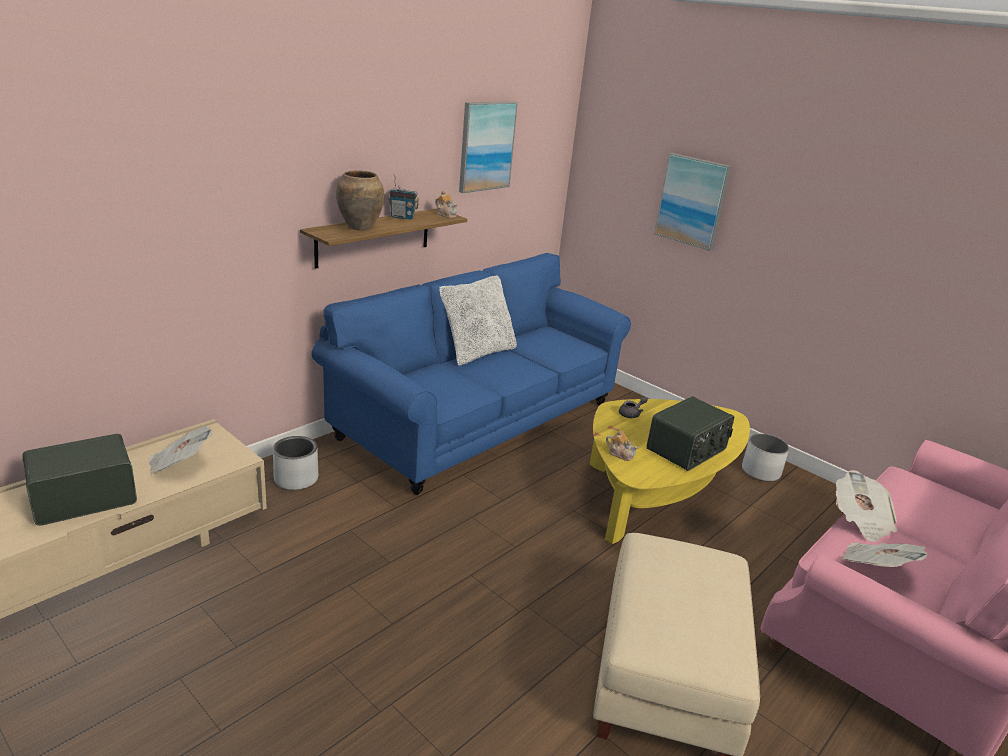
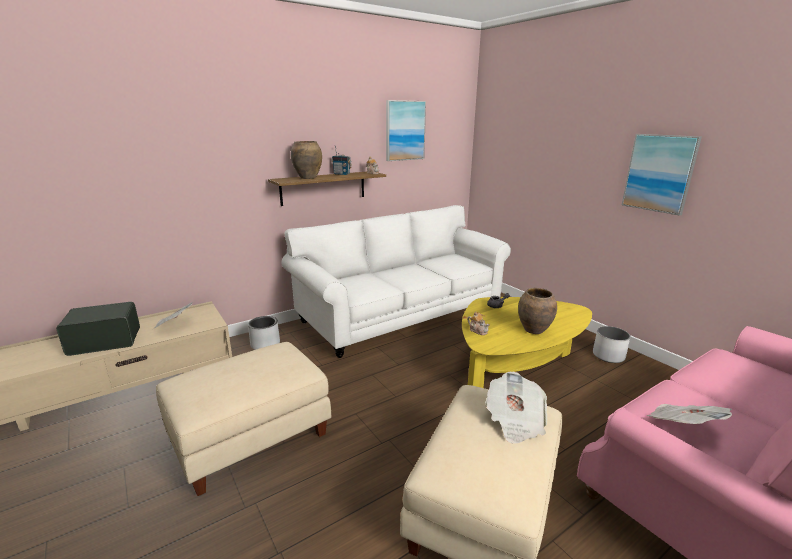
camera: 15 degrees right, 5 degrees down
(343, 620) = (251, 437): none -> beige ottoman
(477, 351) = (398, 266): white pillow -> none
(478, 420) = (401, 314): blue sofa -> white sofa
(687, 450) = (534, 330): radio -> brown vase
(692, 201) = (551, 158): picture -> picture (659, 173)
(860, 521) = (675, 387): newspaper -> newspaper (514, 421)

